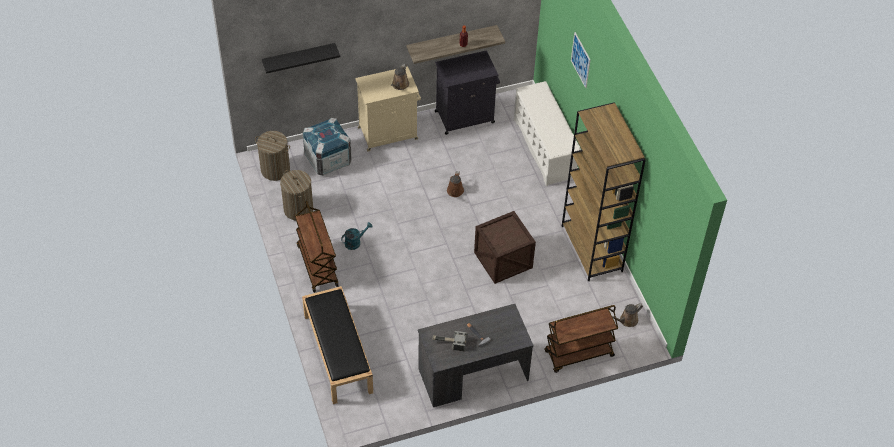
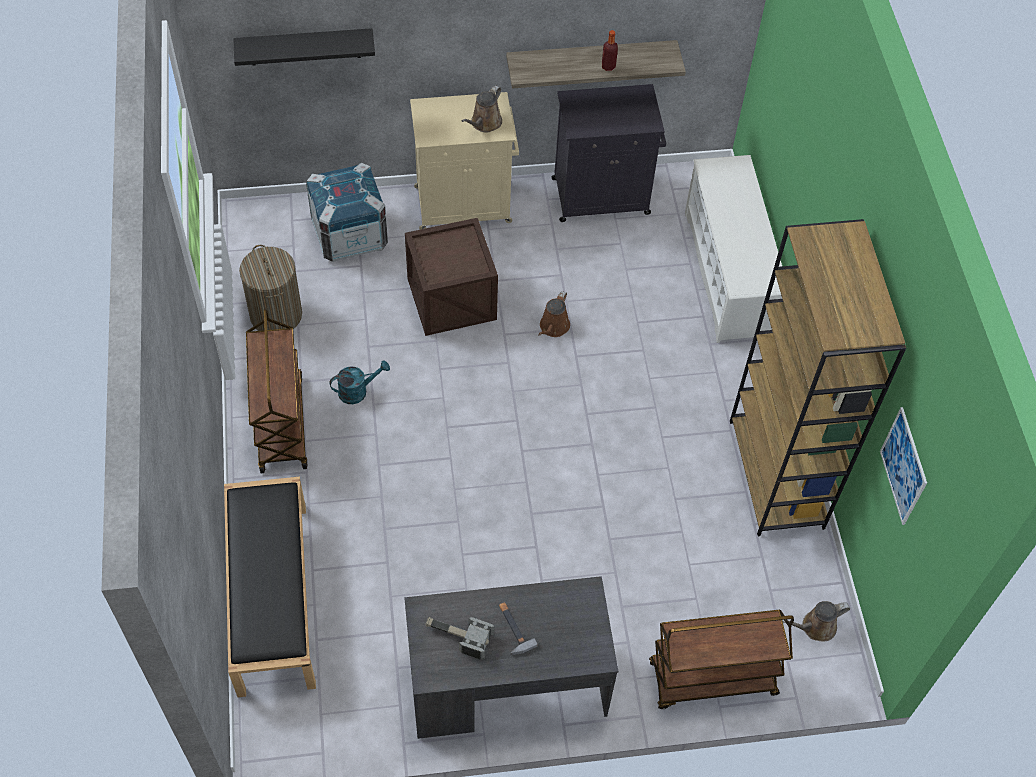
camera: 10 degrees right, 5 degrees up
(275, 170) = (256, 238): laundry basket -> none
(503, 260) = (611, 468): crate -> crate (451, 299)
(580, 60) = (815, 125): picture -> picture (903, 466)

